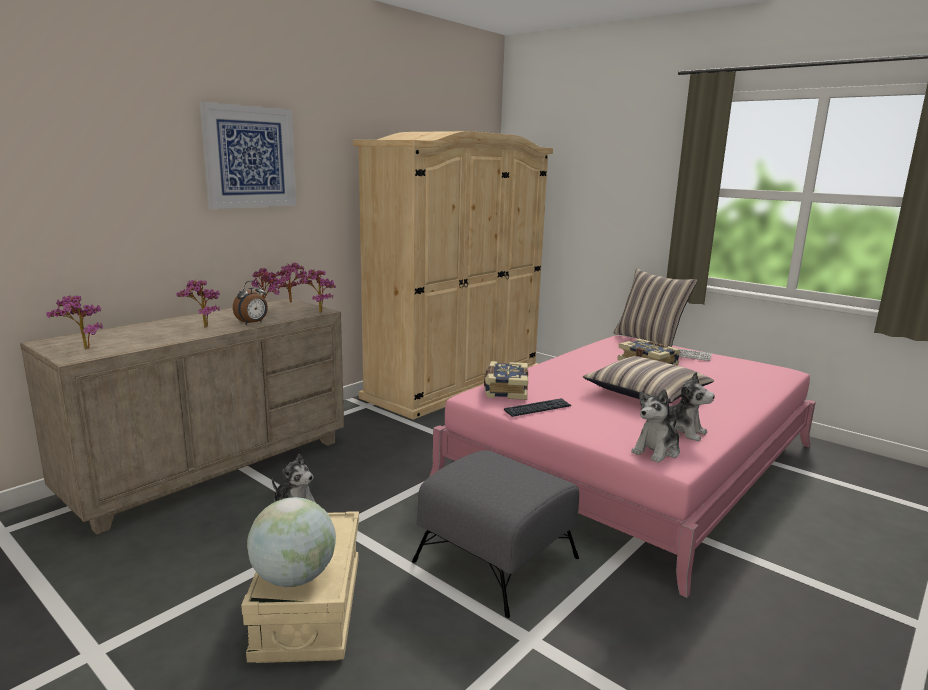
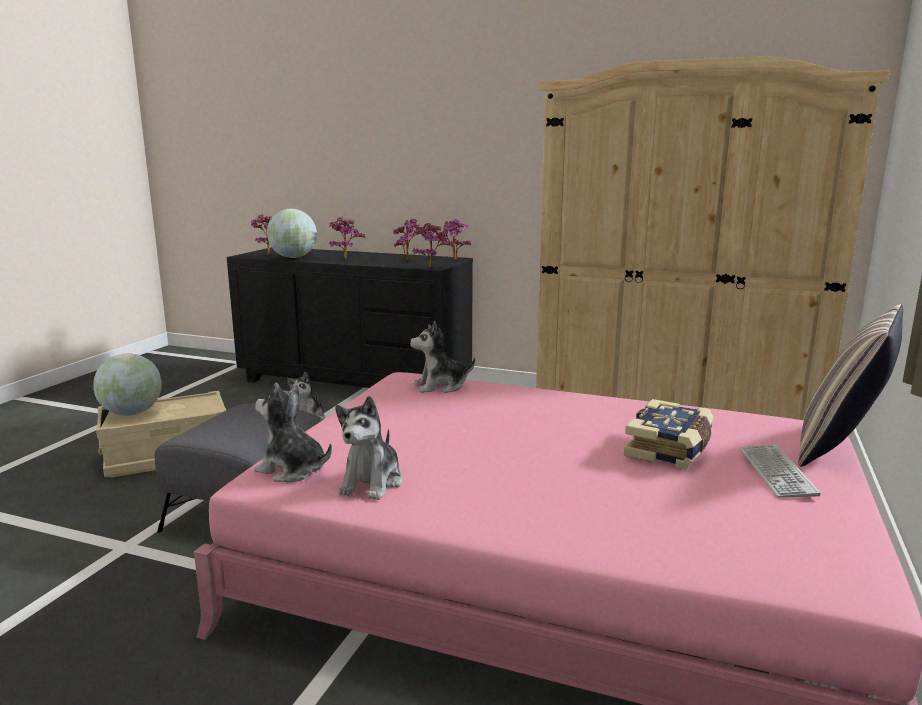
camera: 70 degrees right, 0 degrees up
(149, 341) = (293, 257): none -> globe
(212, 468) = (354, 382): beige dresser -> black dresser
(250, 157) = (447, 115): picture -> none
(253, 323) = (368, 262): alarm clock -> none
(505, 390) = (441, 386): book -> plush toy
(537, 408) = (391, 404): keyboard -> none
(646, 393) = (513, 454): pillow -> none

